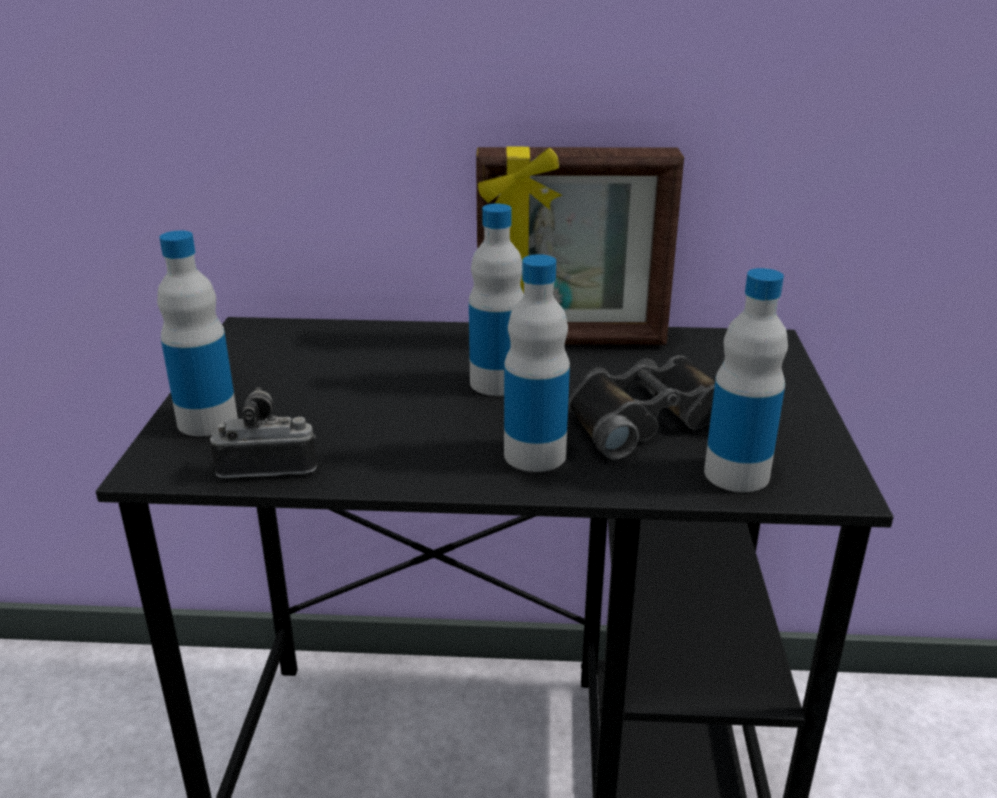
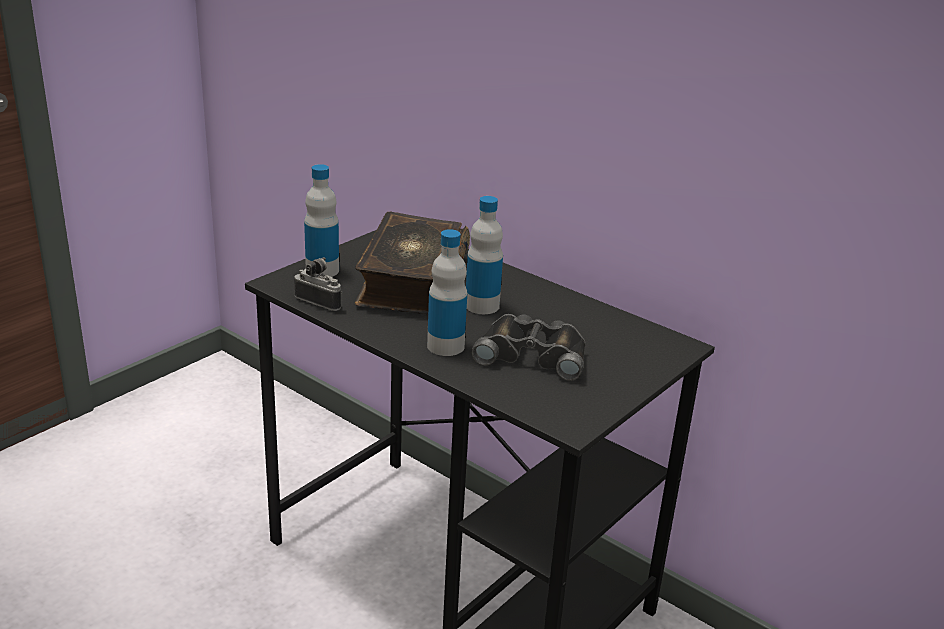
camera: 35 degrees right, 0 degrees up
(359, 386) = (411, 281): none -> book
(571, 342) = (558, 301): picture frame -> none
(736, 474) = (531, 397): bottle -> none

